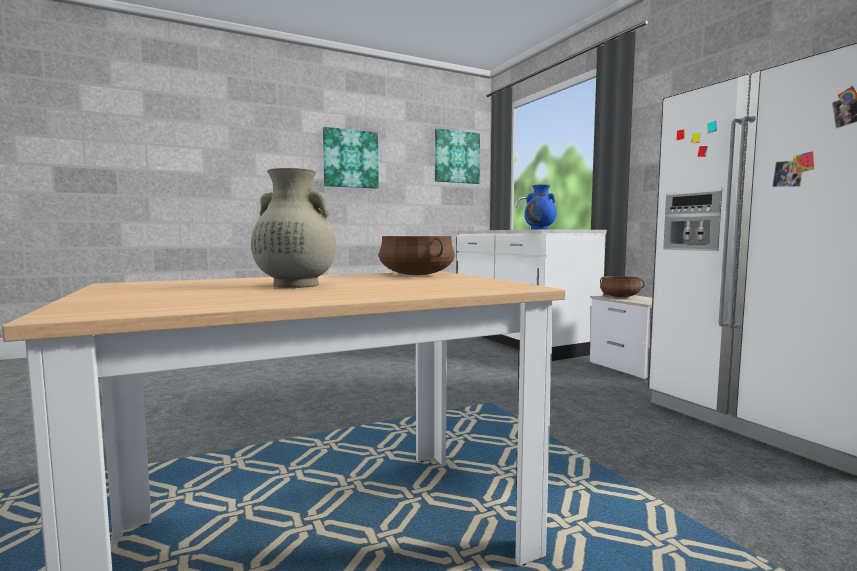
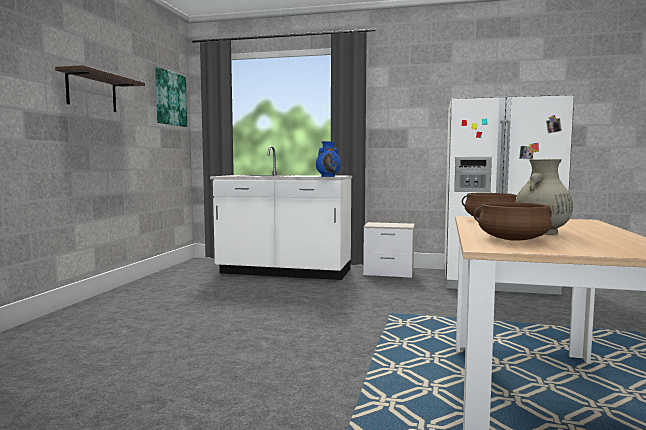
camera: 50 degrees left, 0 degrees up
(350, 159) = (92, 92): picture -> shelf
(620, 297) = (378, 224): brown cooking pot -> brown cooking pot (513, 239)

